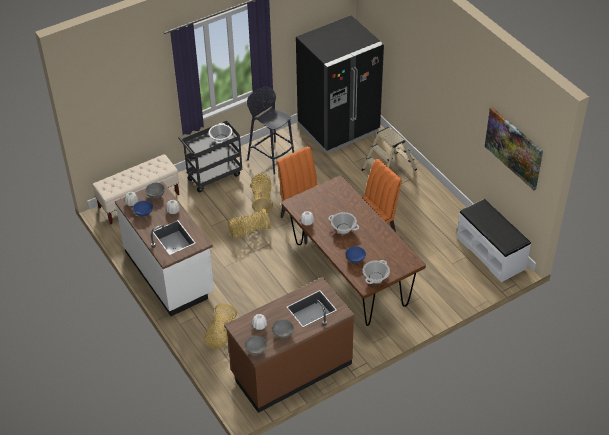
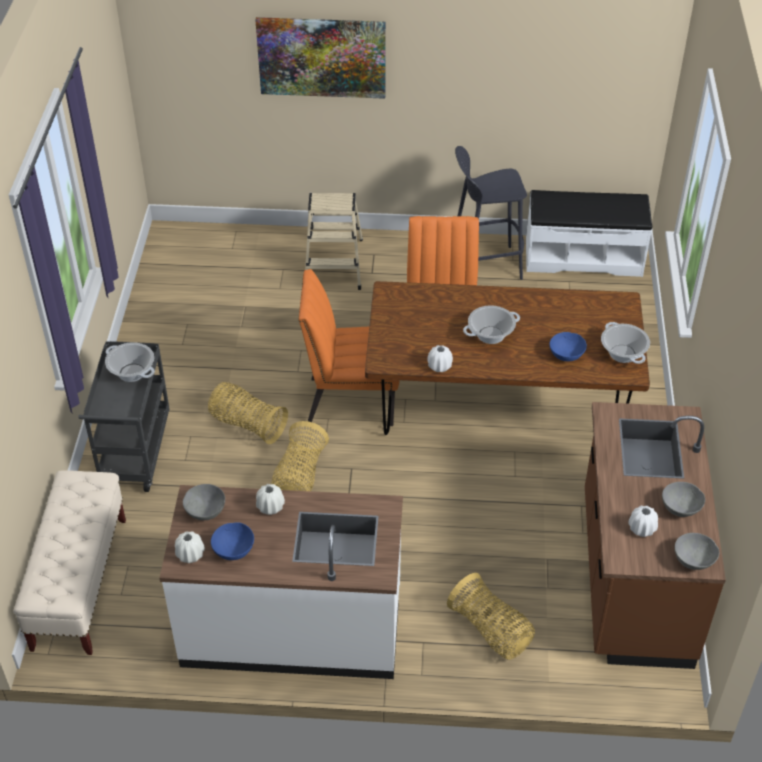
camera: 55 degrees left, 0 degrees up
(272, 158) = (171, 367): grey stool -> grey stool (484, 266)
(338, 128) = (195, 266): black fridge -> none
(514, 148) = (587, 66): picture -> picture (322, 57)

